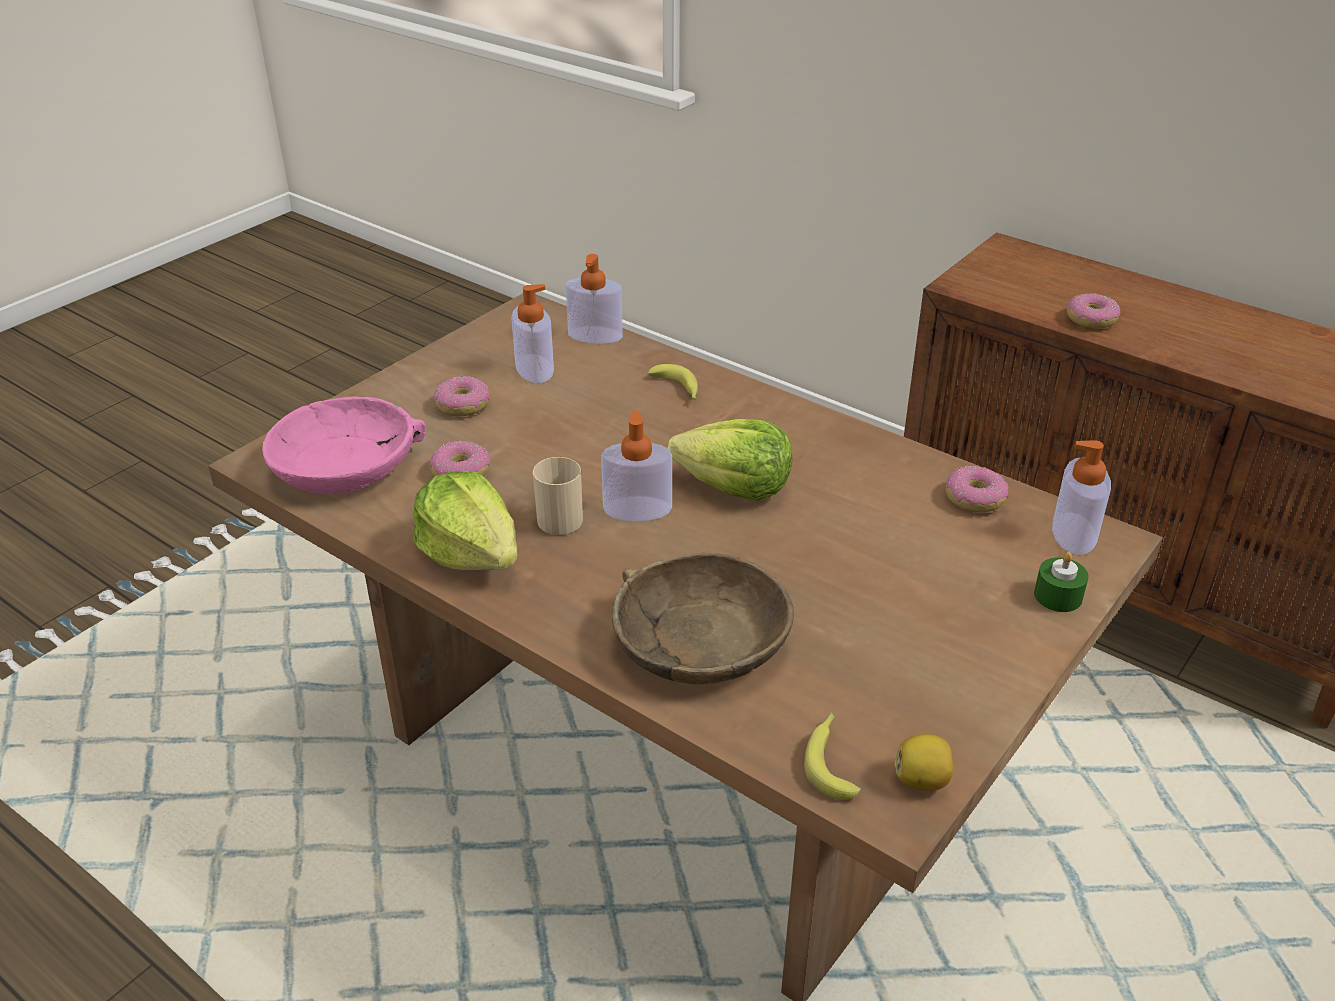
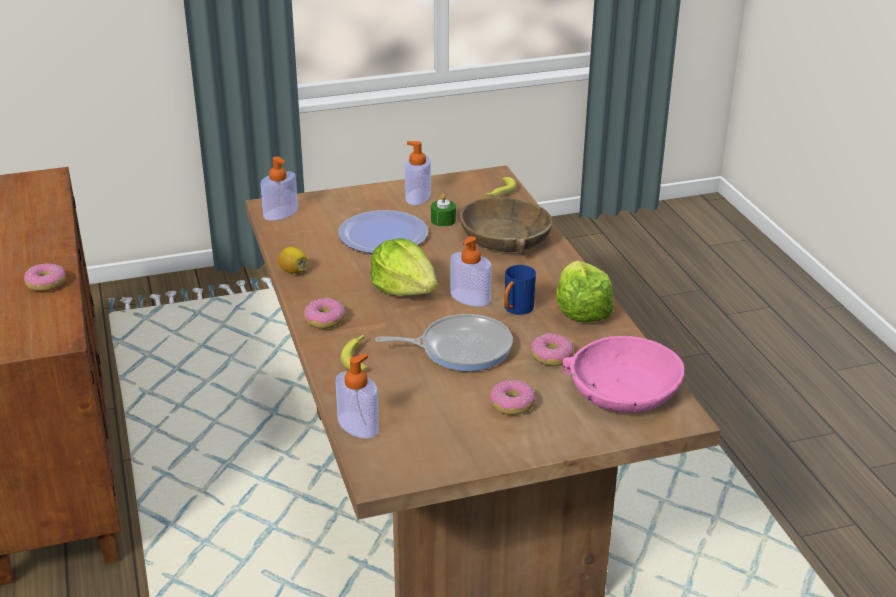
camera: 145 degrees left, 5 degrees down
(534, 369) = (434, 413): soap dispenser -> soap dispenser (418, 197)
(560, 516) = (515, 310): beige mug -> blue mug
(578, 440) = (460, 348): none -> frying pan
(882, 561) = (383, 235): none -> plate
(922, 780) = (474, 178): lemon -> lemon (293, 271)
(975, 498) = (296, 240): donut -> donut (324, 320)
(1058, 596) = (331, 199): green candle -> green candle (443, 220)

